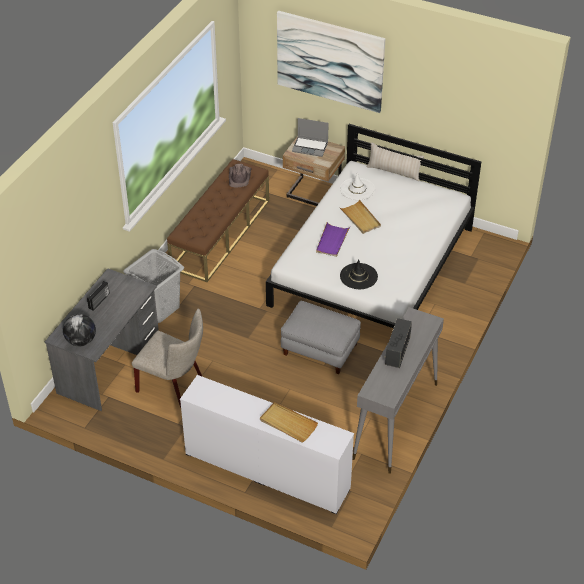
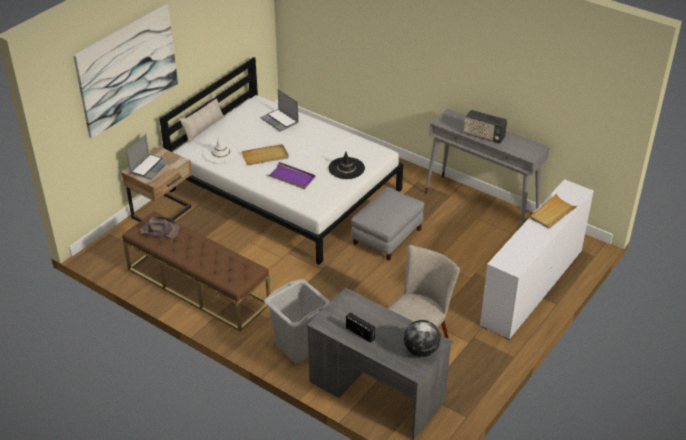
camera: 80 degrees left, 5 degrees down
(424, 218) = (280, 121): none -> laptop

